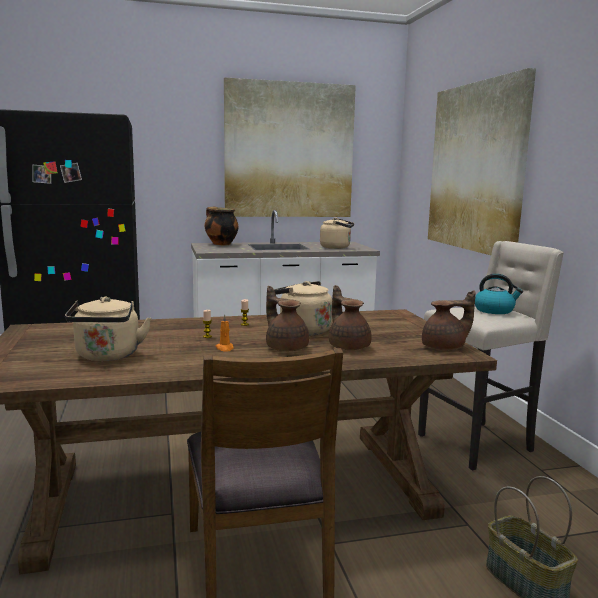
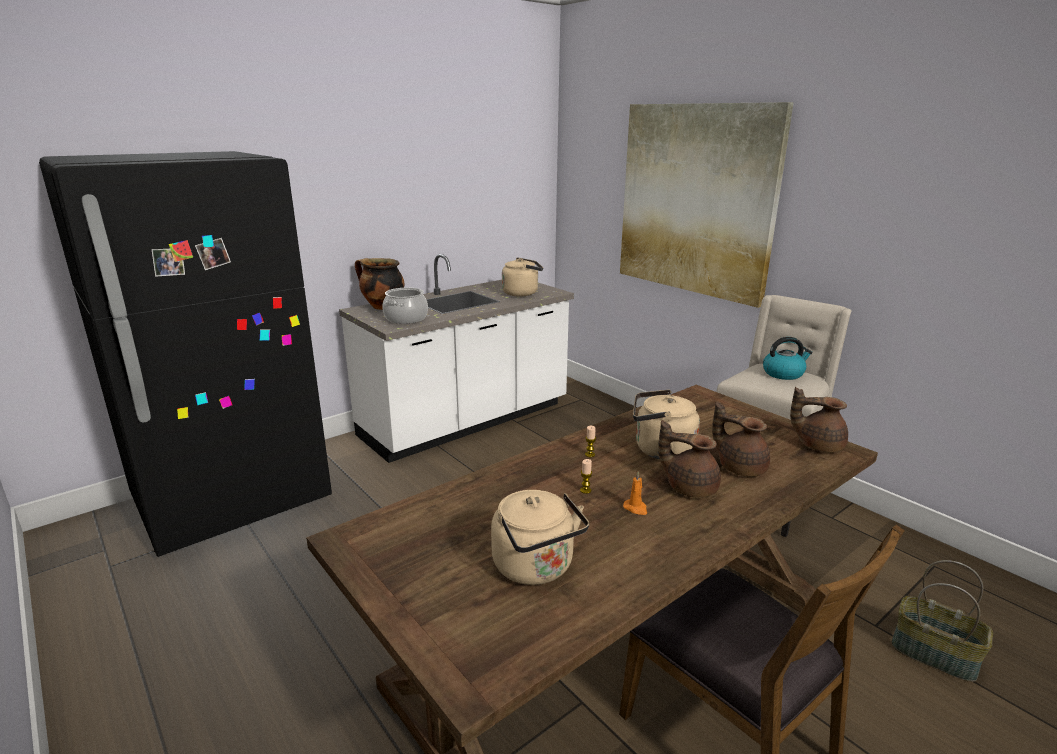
camera: 25 degrees left, 10 degrees up
(225, 249) = (406, 318): none -> cooking pot
(289, 150) = (443, 174): picture -> none
(445, 348) = (817, 445): brown teapot -> brown teapot turned 120 degrees counterclockwise

